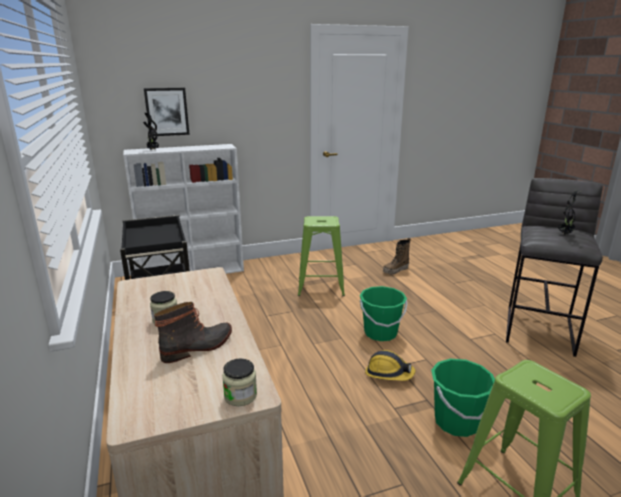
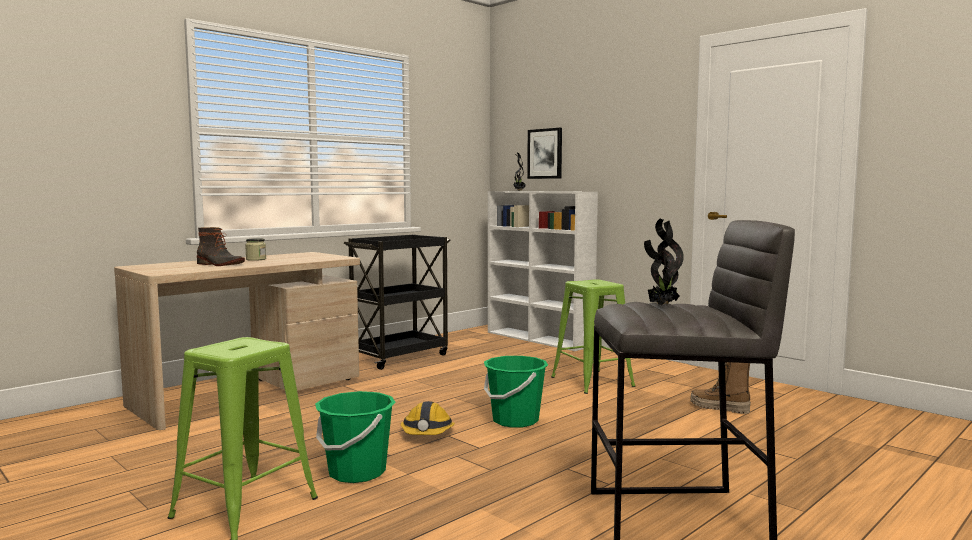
camera: 65 degrees right, 15 degrees down
(240, 395) = (159, 271): jar -> none

